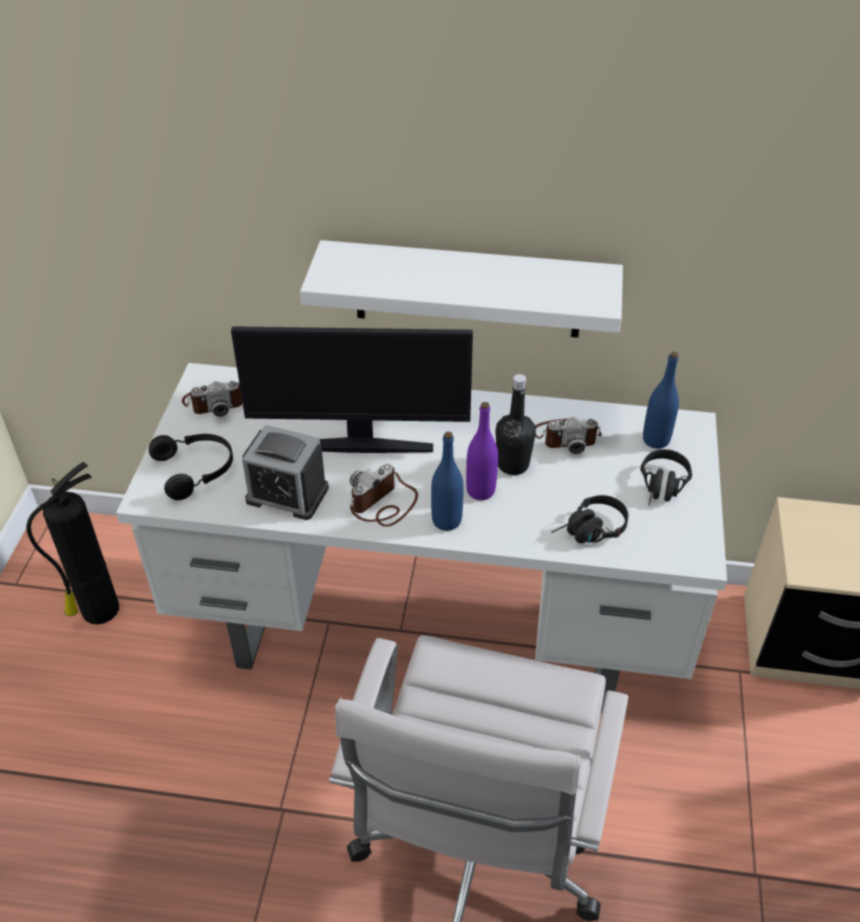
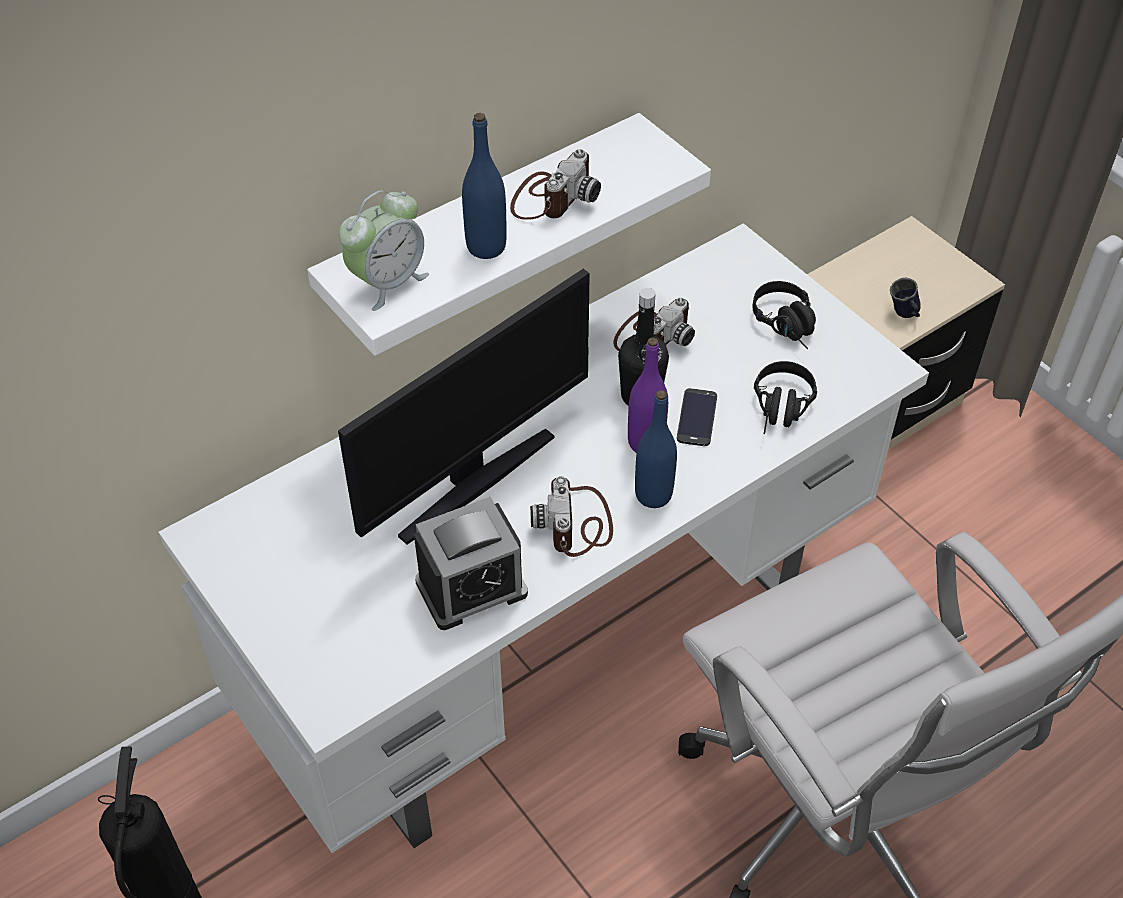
camera: 45 degrees left, 5 degrees up
(196, 470) = (340, 638): black headphones -> none
(215, 402) = (256, 552): camera -> camera (552, 197)
(347, 269) = (388, 282): none -> alarm clock
(530, 499) = (696, 418): none -> phone
(656, 440) = (729, 283): blue bottle -> blue bottle (486, 247)
(825, 567) = (904, 315): none -> blue mug

